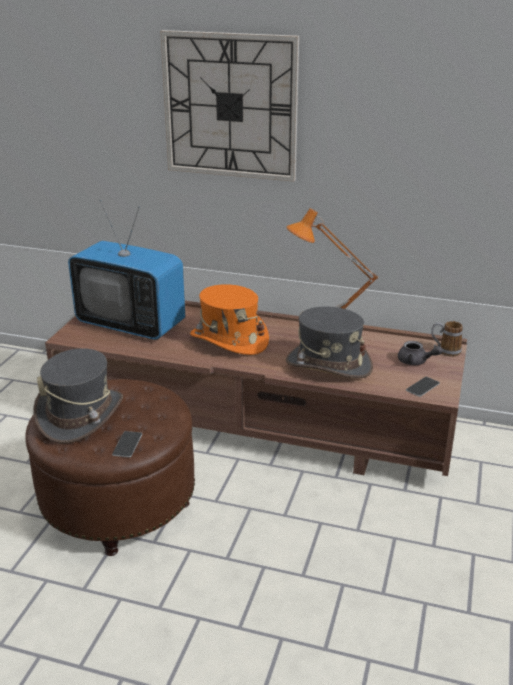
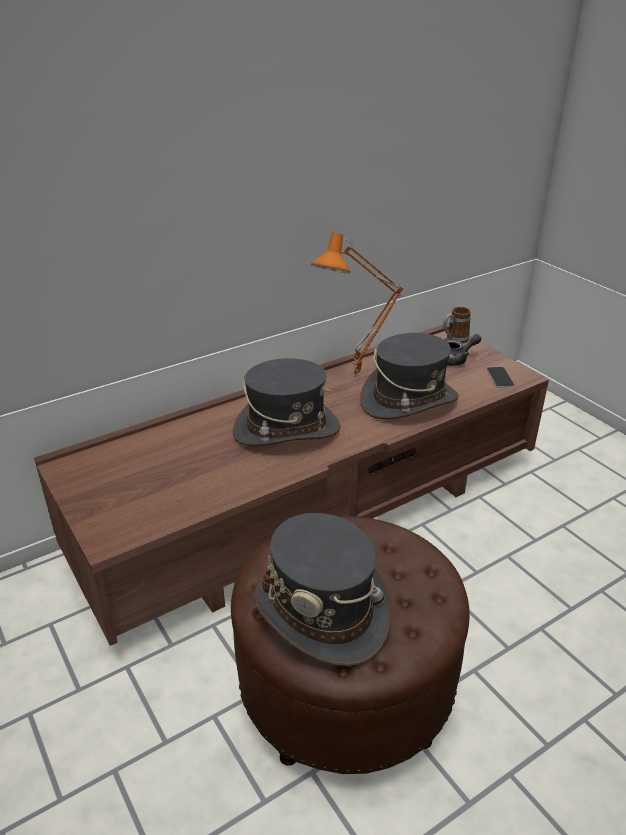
camera: 50 degrees left, 5 degrees up
(127, 444) = (428, 599): phone -> none
(131, 325) = (155, 477): television -> none
(229, 340) = (286, 430): orange hat -> grey hat
(230, 106) = (197, 124): wall clock -> none

